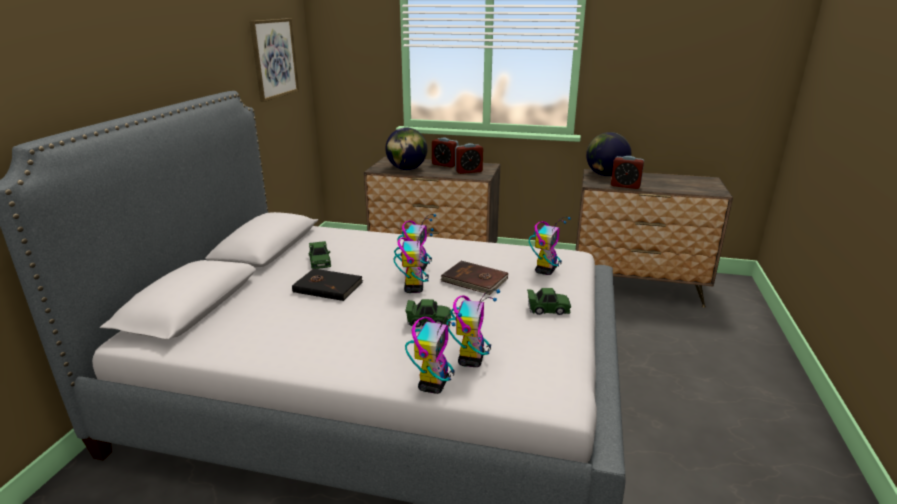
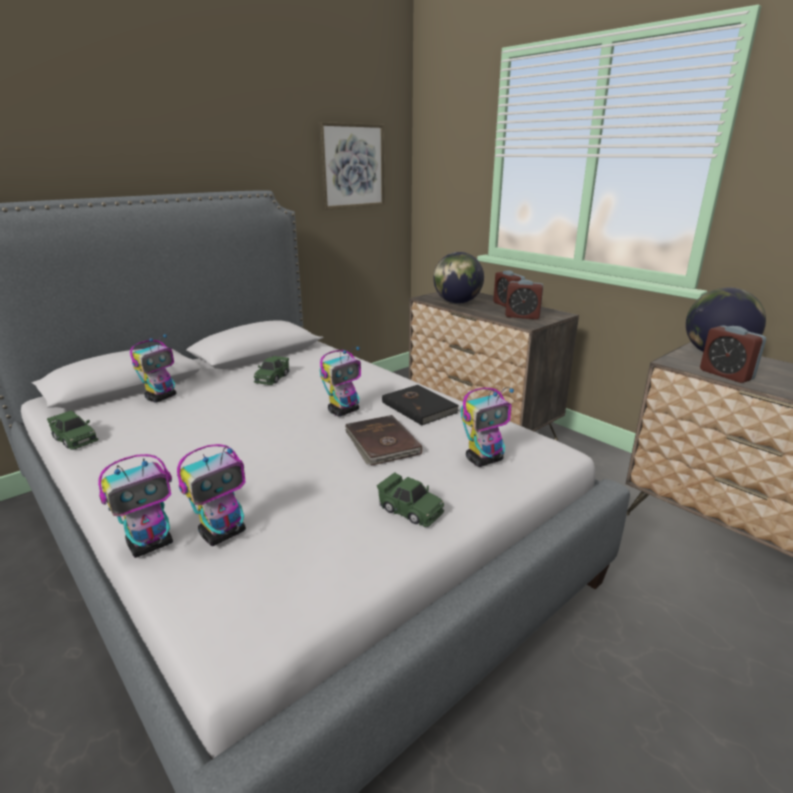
camera: 35 degrees right, 0 degrees up
(328, 286) = (238, 403): black book -> black book (420, 407)
(413, 288) = (306, 430): toy robot -> toy robot (161, 397)
(428, 321) = (257, 471): green toy car -> green toy car (75, 439)

